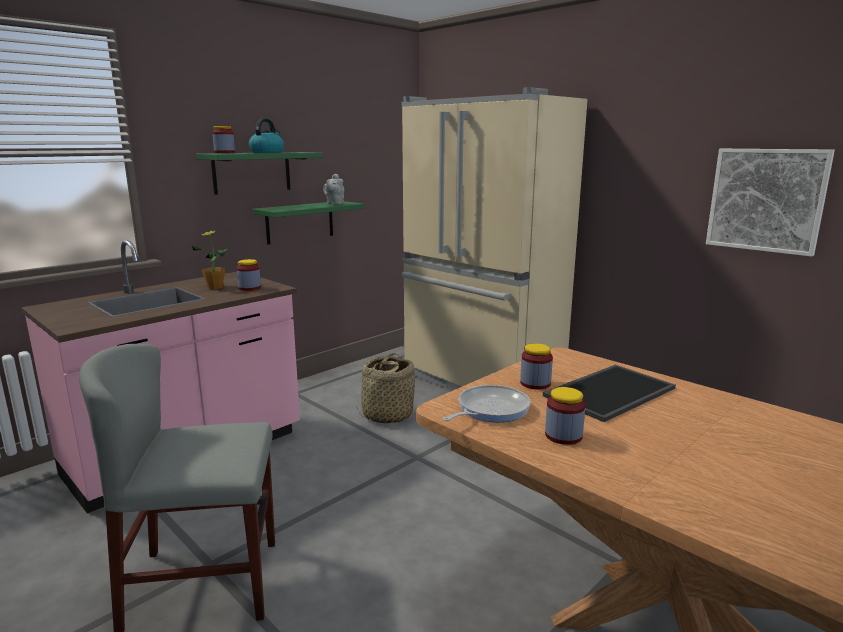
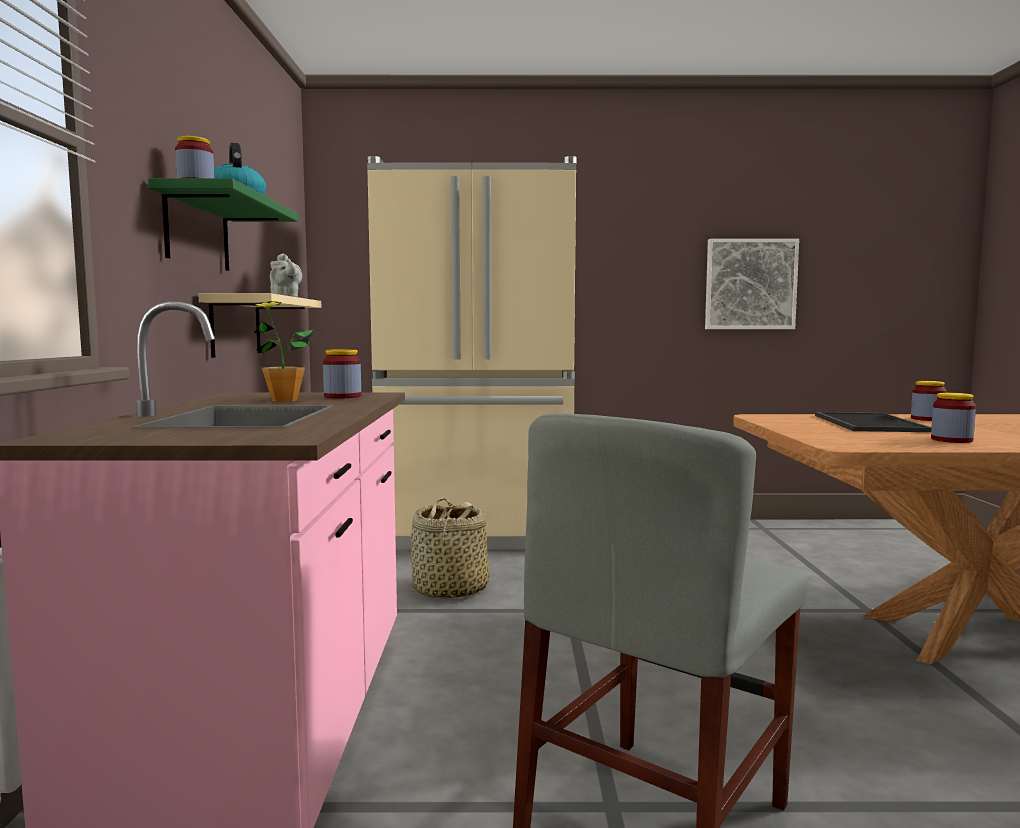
camera: 45 degrees left, 10 degrees down
(300, 222) = (235, 326): green shelf -> beige shelf
(490, 409) = (865, 441): frying pan -> none
(535, 383) = (818, 428): jar -> jar (927, 419)

